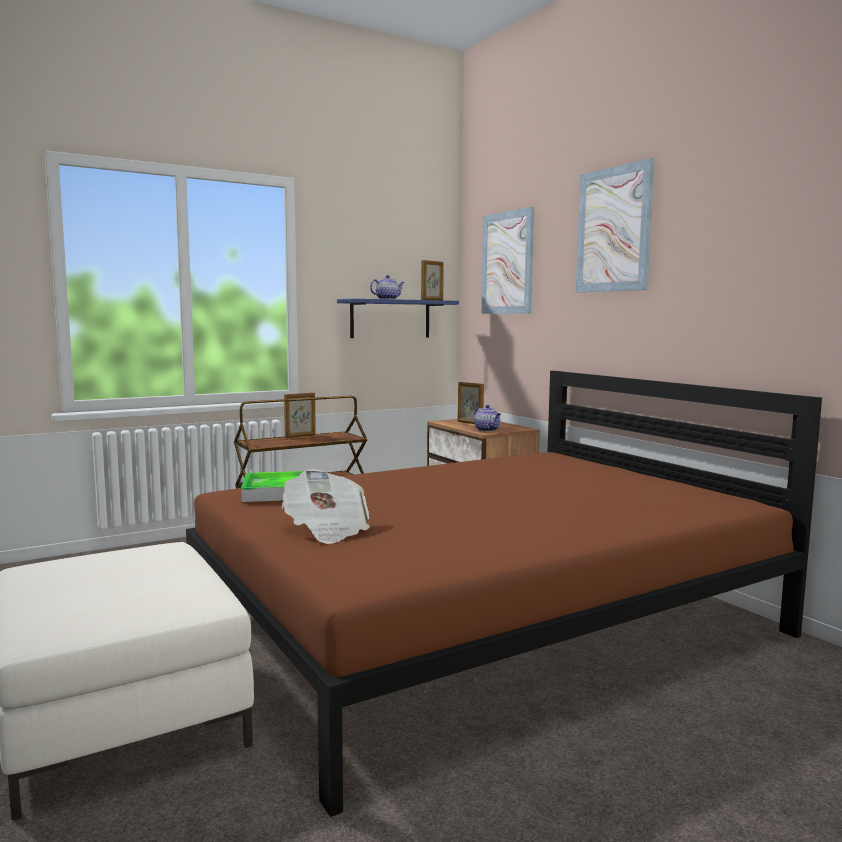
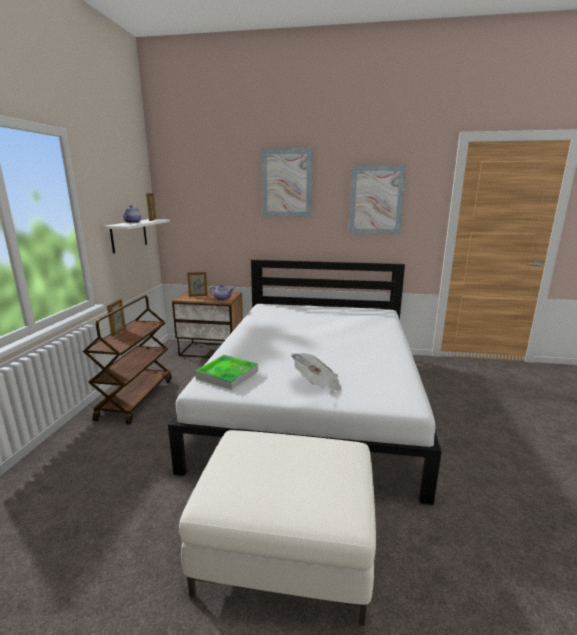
camera: 50 degrees left, 10 degrees up
(390, 319) = (129, 235): blue shelf -> white shelf
(484, 621) = (314, 399): brown bed -> white bed
(507, 263) = (201, 195): picture -> picture (376, 200)

